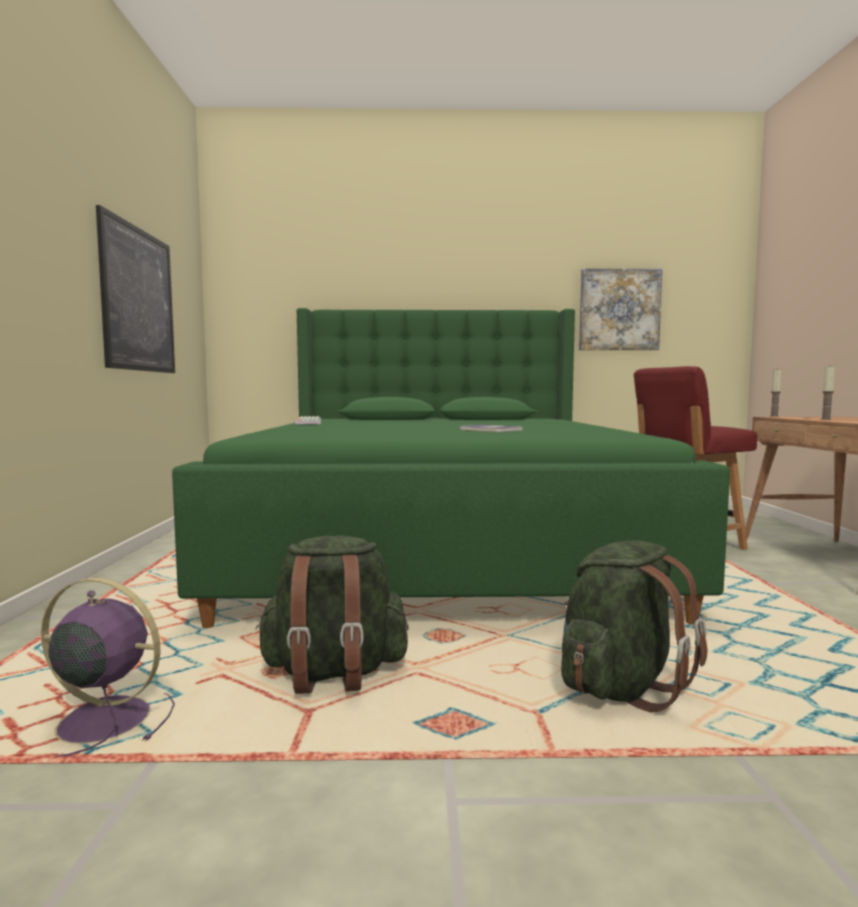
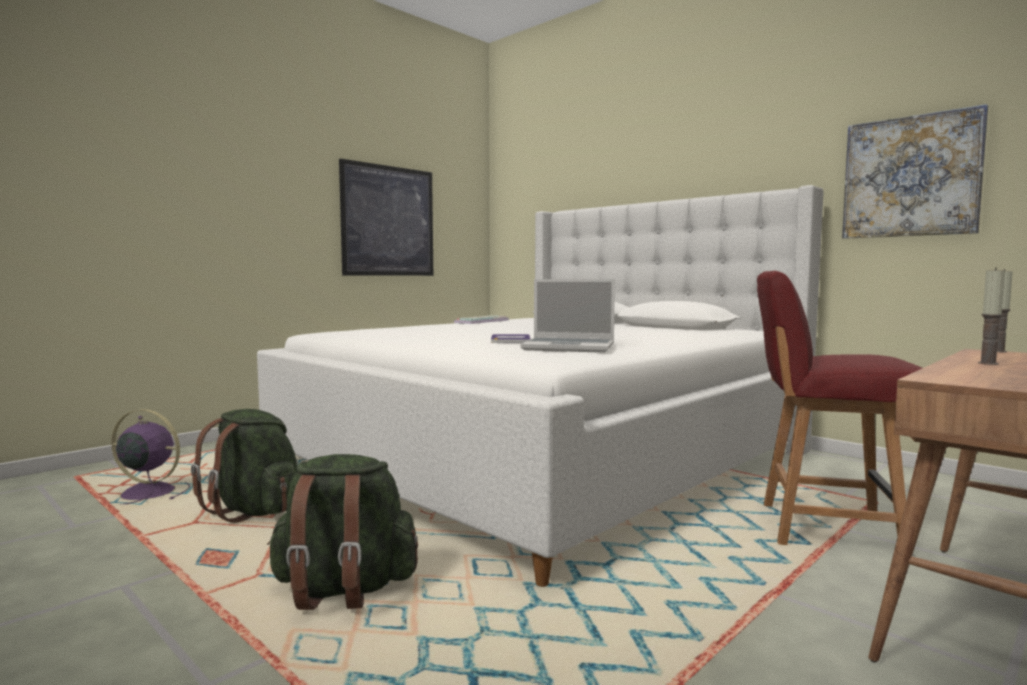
camera: 45 degrees right, 0 degrees up
(100, 720) = (145, 493): purple fan -> purple fan turned 45 degrees counterclockwise
(442, 548) = (550, 459): green bed -> white bed
(575, 430) = (570, 347): none -> laptop

